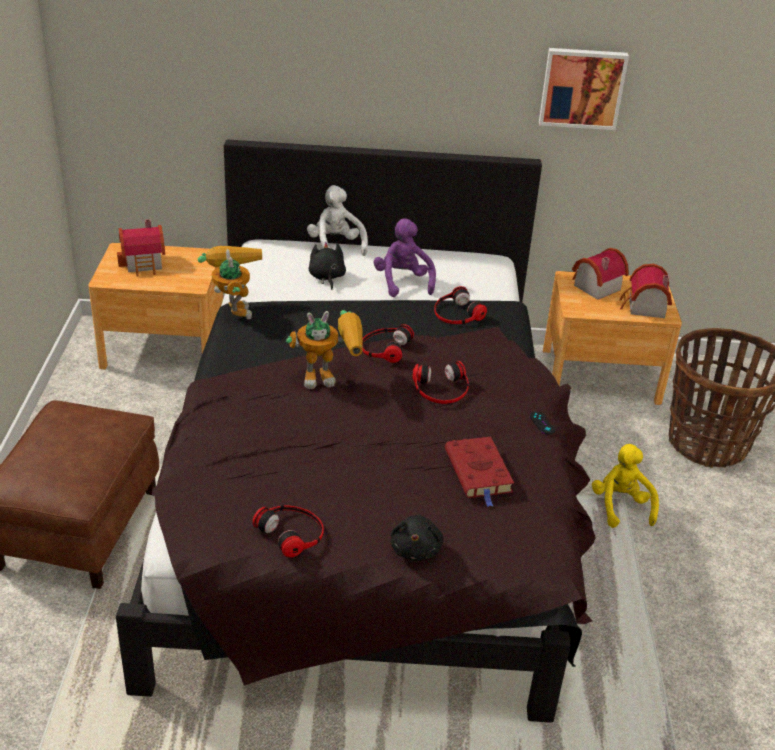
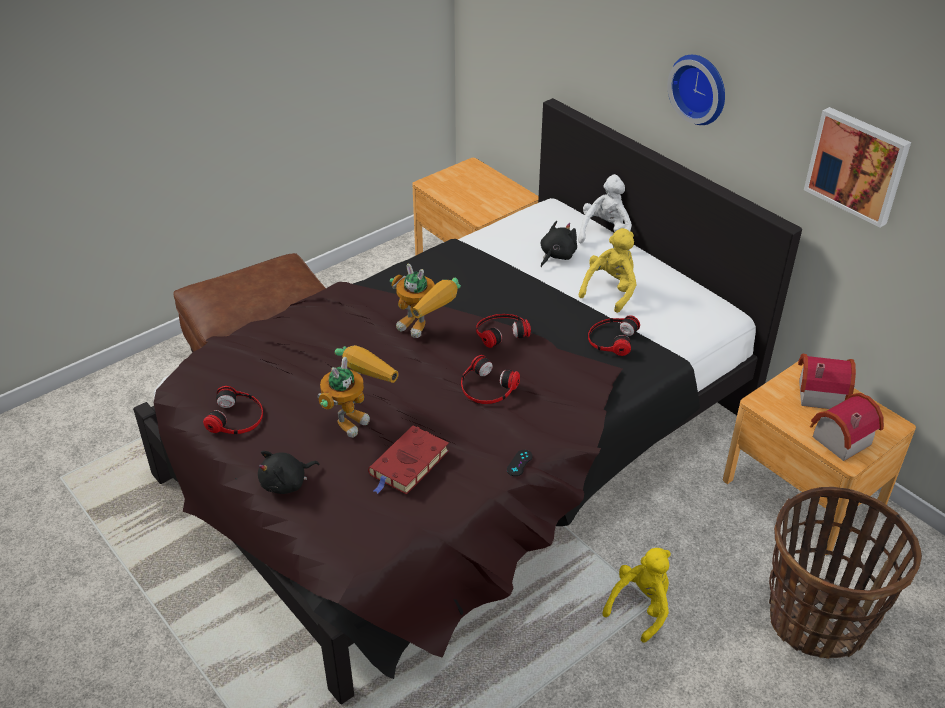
camera: 50 degrees right, 5 degrees up
(145, 264) = (471, 184): toy house -> none
(232, 307) = (452, 243): toy robot -> toy robot (356, 415)
(403, 282) = (610, 290): purple plush toy -> yellow plush toy
(410, 73) = (700, 88): none -> wall clock

